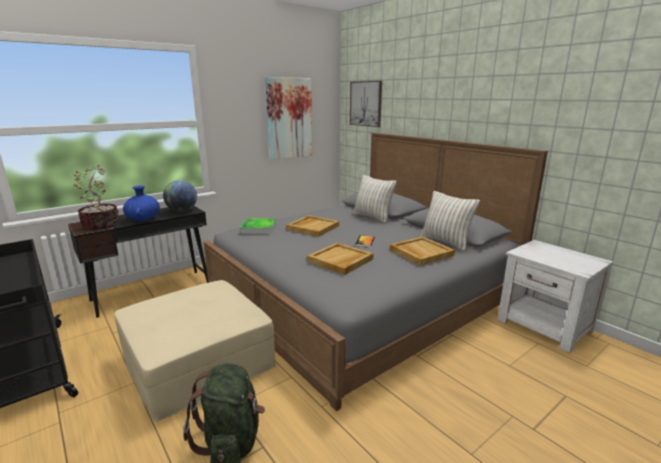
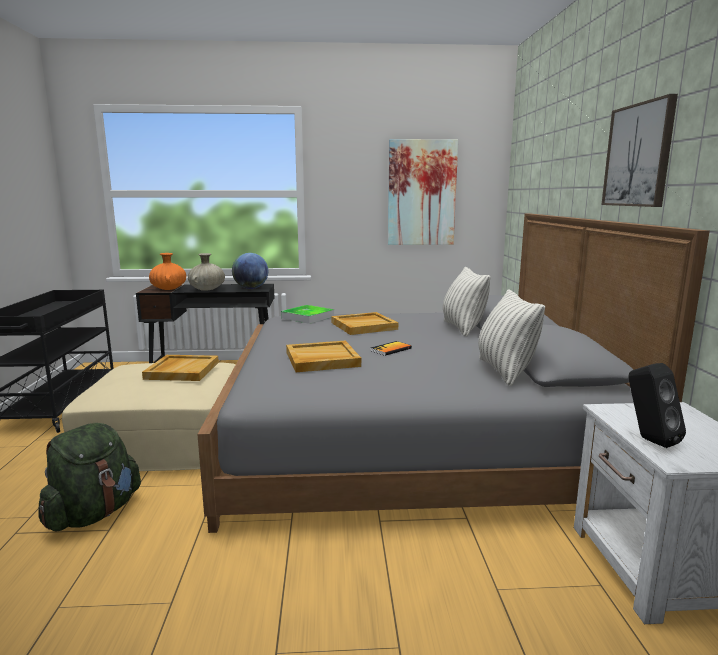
camera: 35 degrees right, 5 degrees down
(101, 225) = (169, 289): potted plant -> orange vase
(143, 219) = (207, 289): blue vase -> beige vase
(366, 103) = (528, 172): picture -> picture (638, 155)
(420, 252) = (437, 374): beige tray -> beige tray (182, 370)
(557, 264) = (648, 440): none -> black speaker

